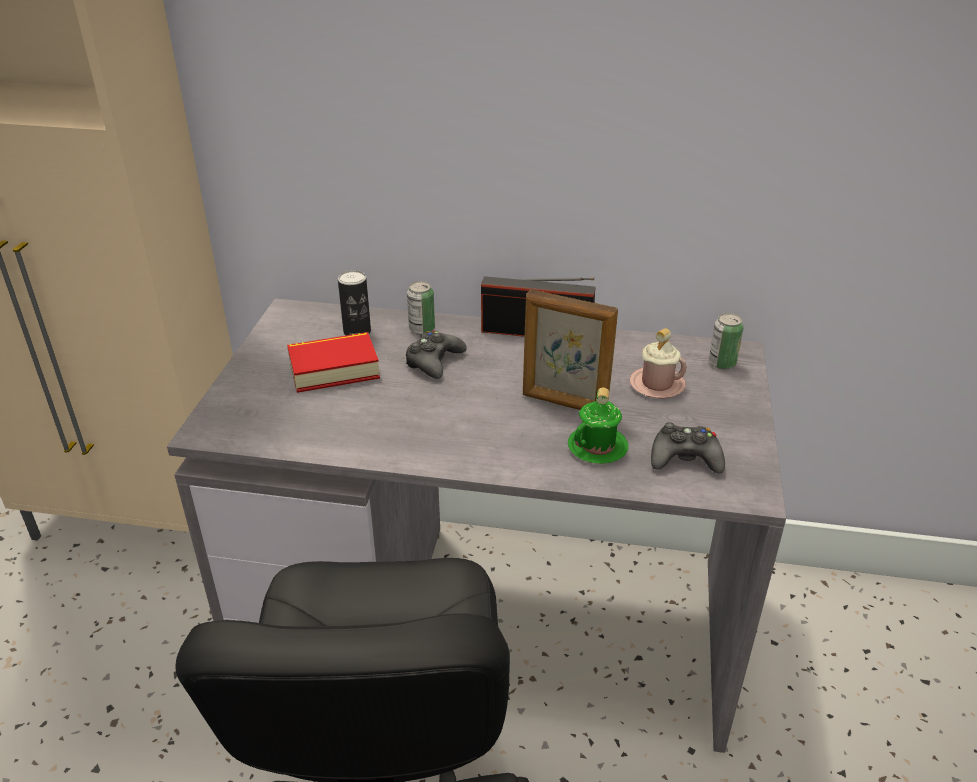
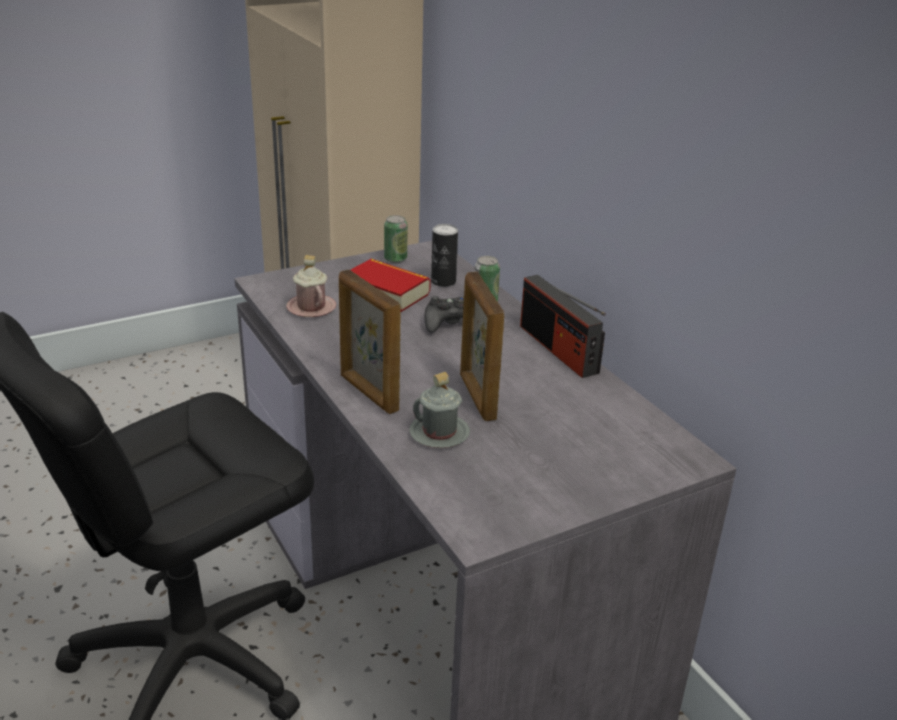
camera: 50 degrees right, 5 degrees down
(496, 457) = (368, 393): none -> picture frame
(597, 447) = (439, 433): green mug -> grey mug
(657, 385) = (570, 432): pink mug -> pink mug (311, 308)
(685, 458) = (481, 482): black game controller -> none
(722, 363) = (658, 455): can -> can (395, 259)

